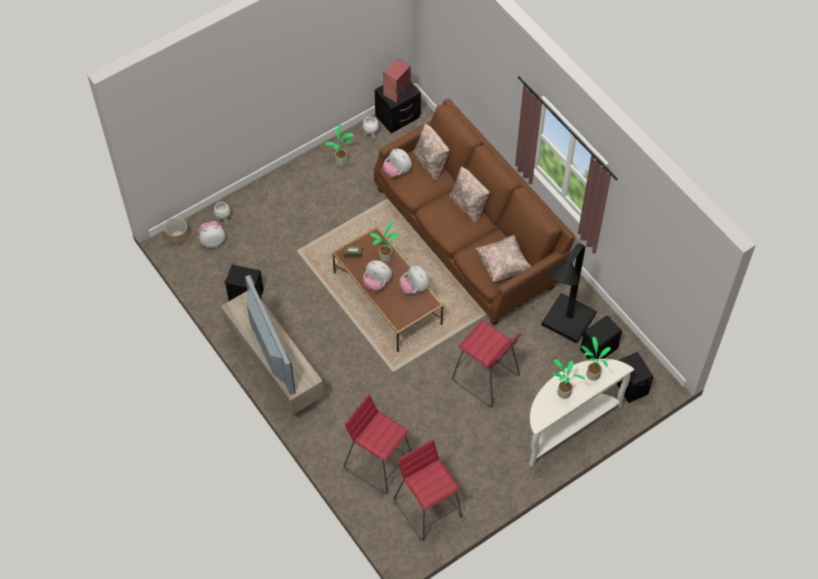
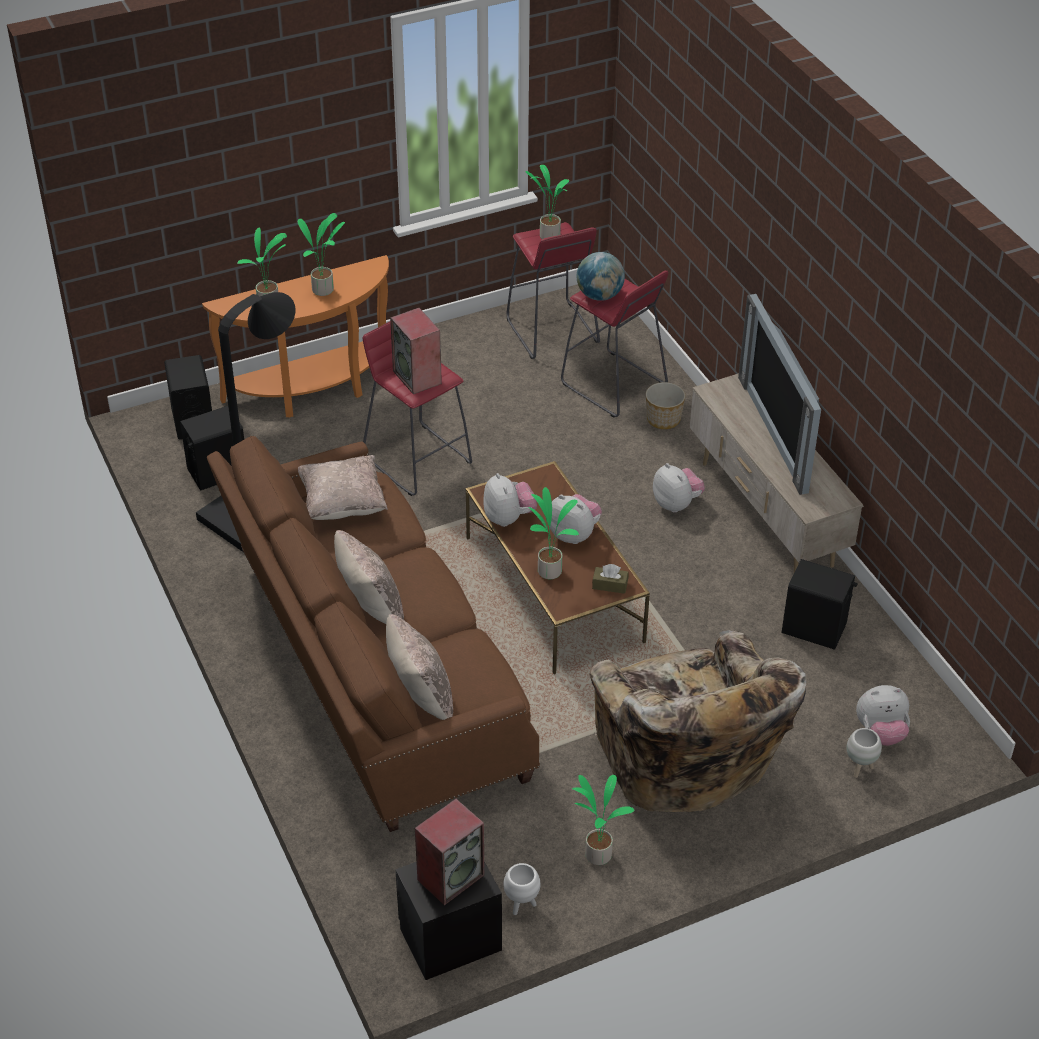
camera: 170 degrees left, 15 degrees down
(178, 237) = (951, 748): planter -> planter (663, 419)
(306, 207) = (685, 768): none -> beige armchair
(389, 431) = (599, 296): none -> globe
(397, 171) = (494, 688): plush toy -> plush toy (676, 504)
(434, 486) = (548, 236): none -> potted plant
(485, 340) = (418, 377): none -> speaker
(567, 425) = (313, 390): white console table -> orange console table

